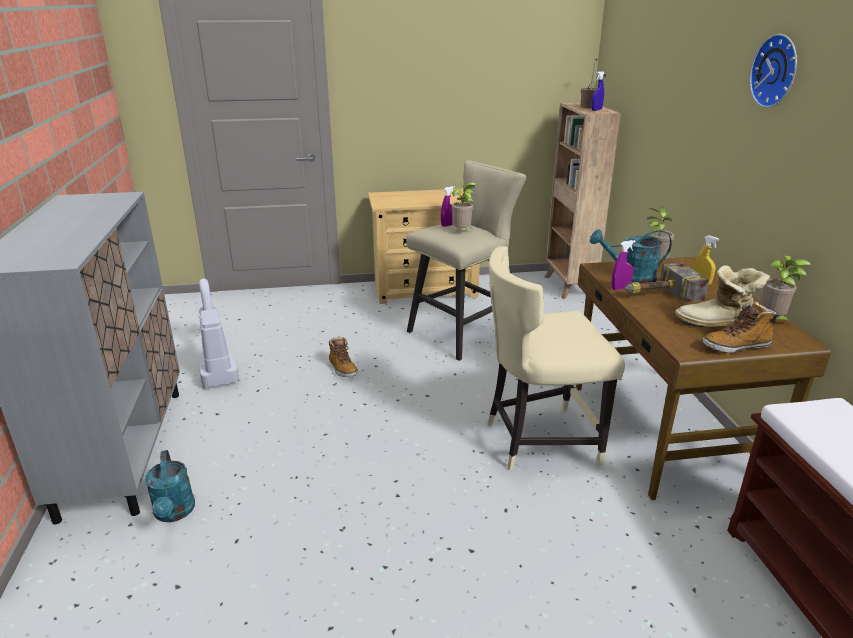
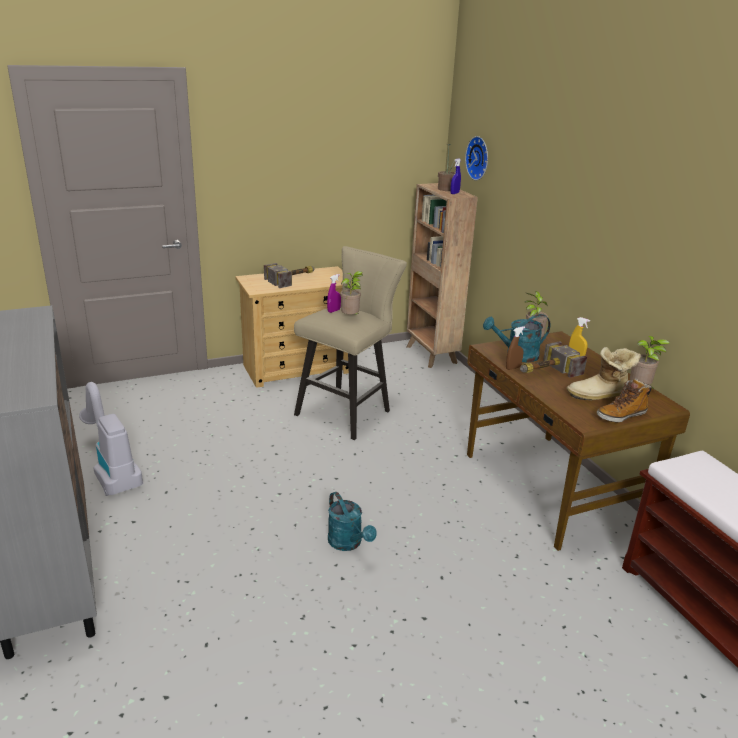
camera: 15 degrees left, 0 degrees up
(174, 513) = (132, 628): turquoise watering can -> turquoise watering can (348, 543)
(342, 369) = (244, 460): boot -> none
(422, 197) = (293, 279): none -> hammer
(538, 440) = (450, 509): beige chair -> none
(620, 288) = (513, 368): purple spray bottle -> brown spray bottle
(777, 71) = (630, 182): wall clock -> wall clock (479, 158)

